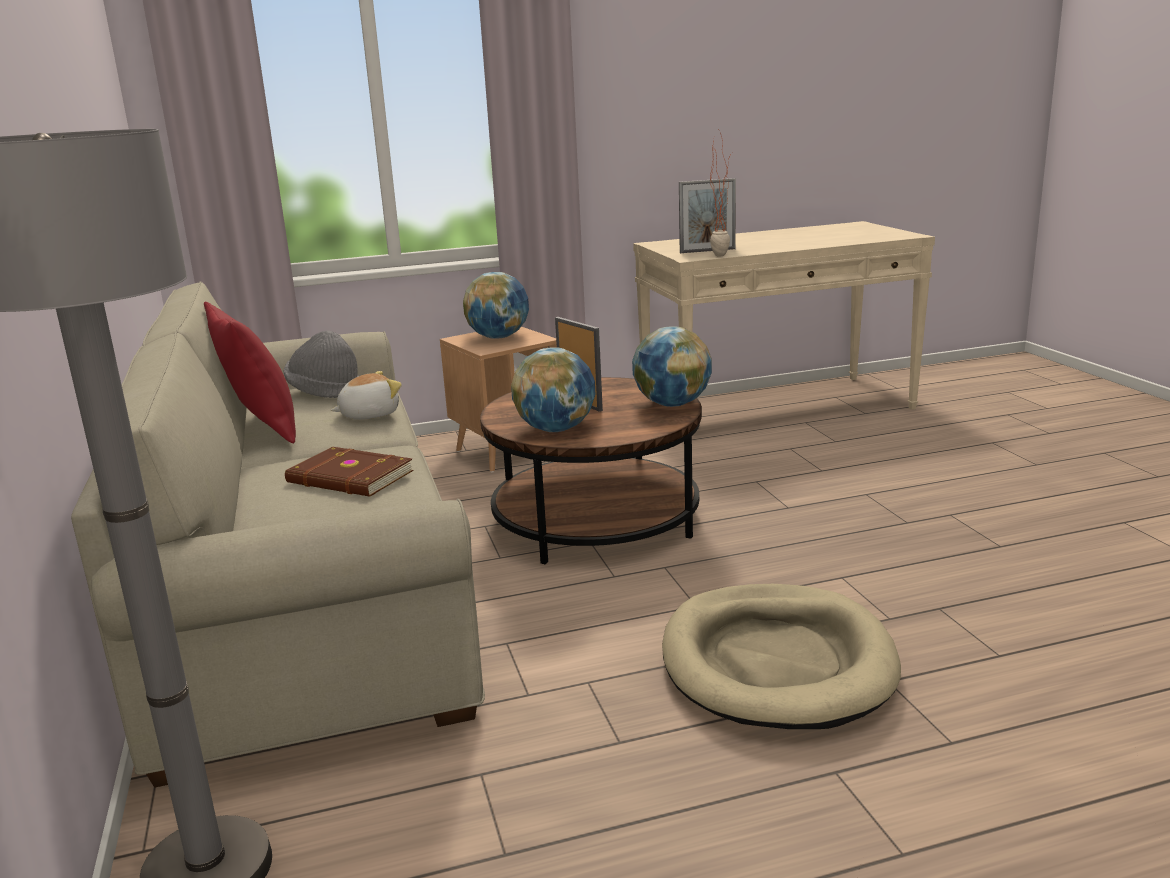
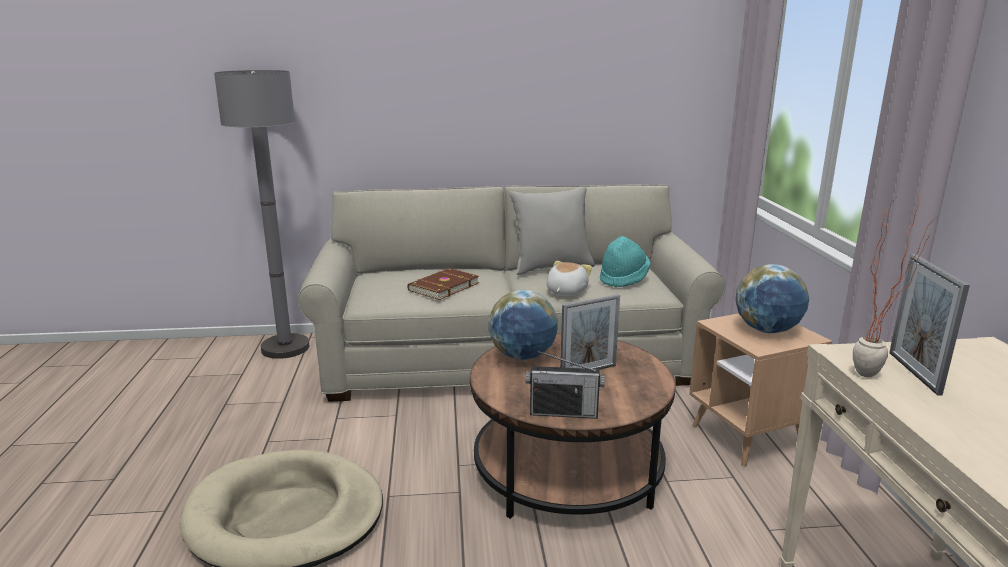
camera: 100 degrees right, 0 degrees up
(261, 429) = (551, 267): red pillow -> grey pillow
(326, 391) = (623, 279): grey hat -> turquoise hat
(369, 415) = (565, 291): plush toy -> plush toy turned 135 degrees counterclockwise
(672, 404) = (563, 412): globe -> radio

